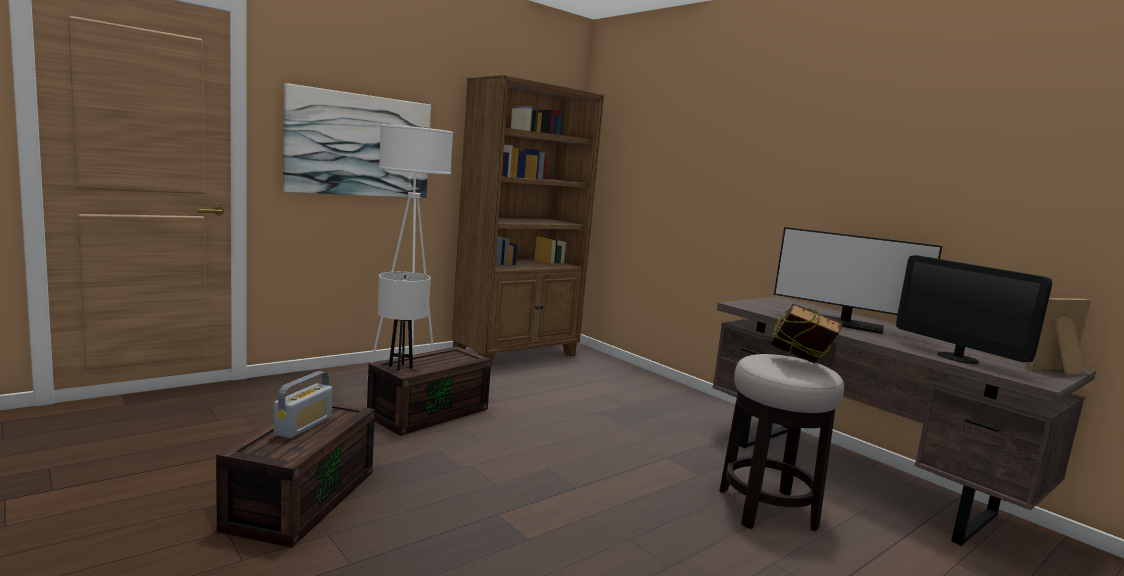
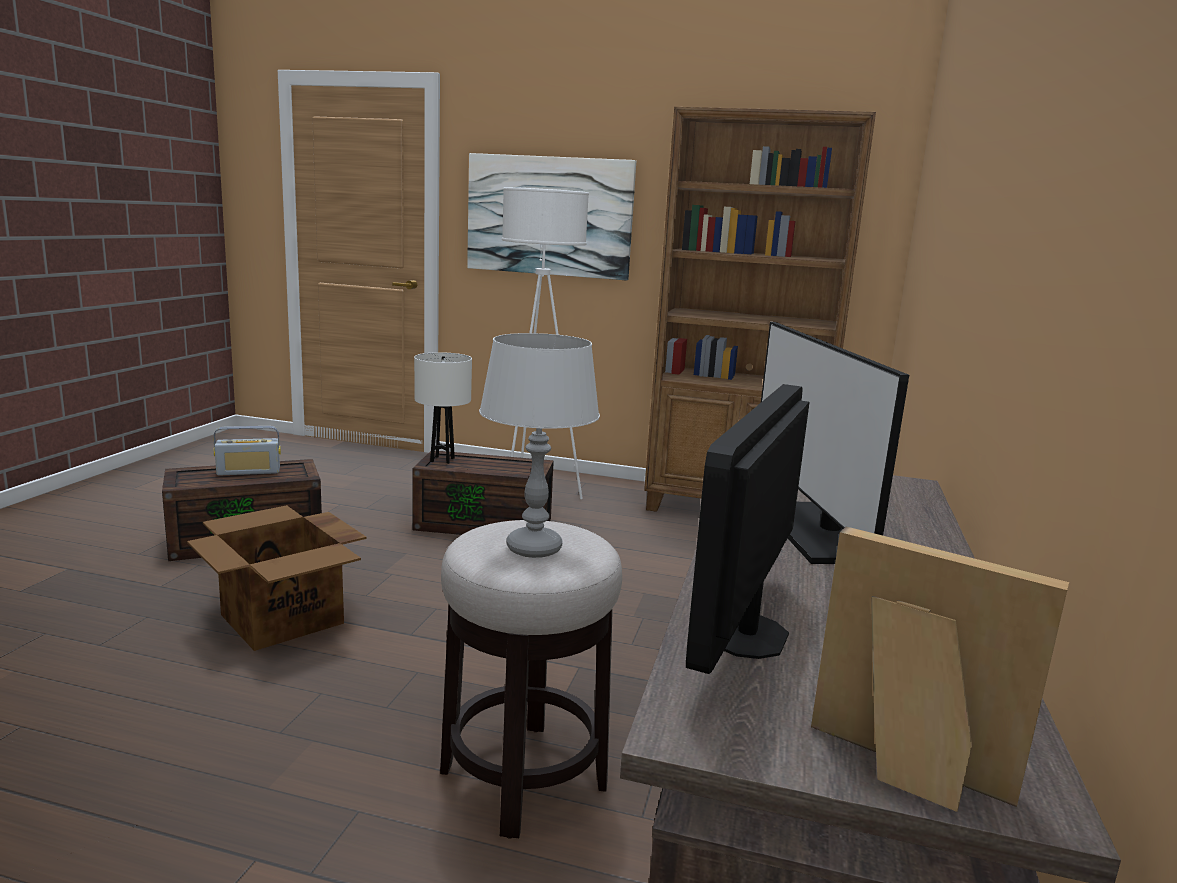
camera: 55 degrees right, 5 degrees up
(498, 524) = (282, 620): none -> cardboard box
(799, 365) = (533, 548): book -> grey table lamp

